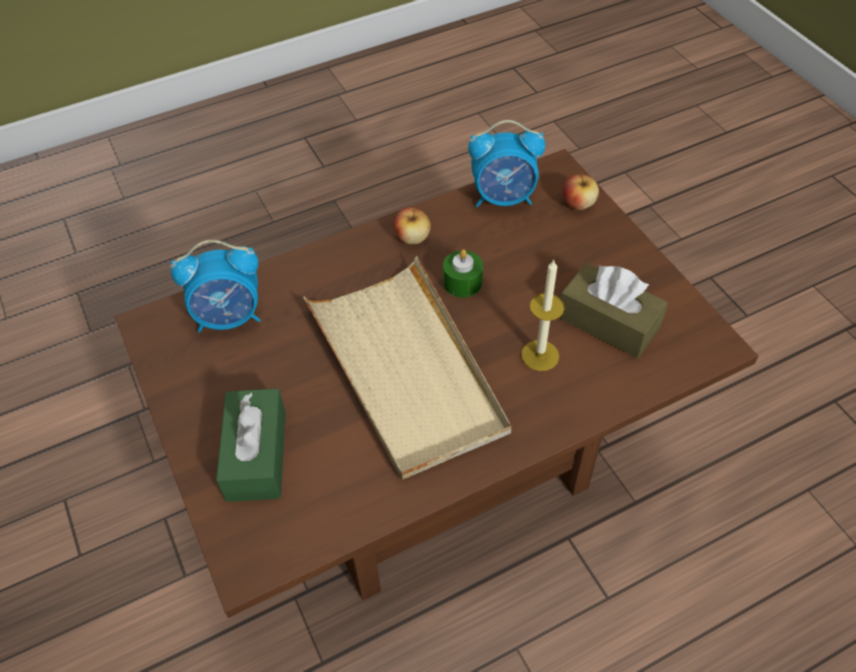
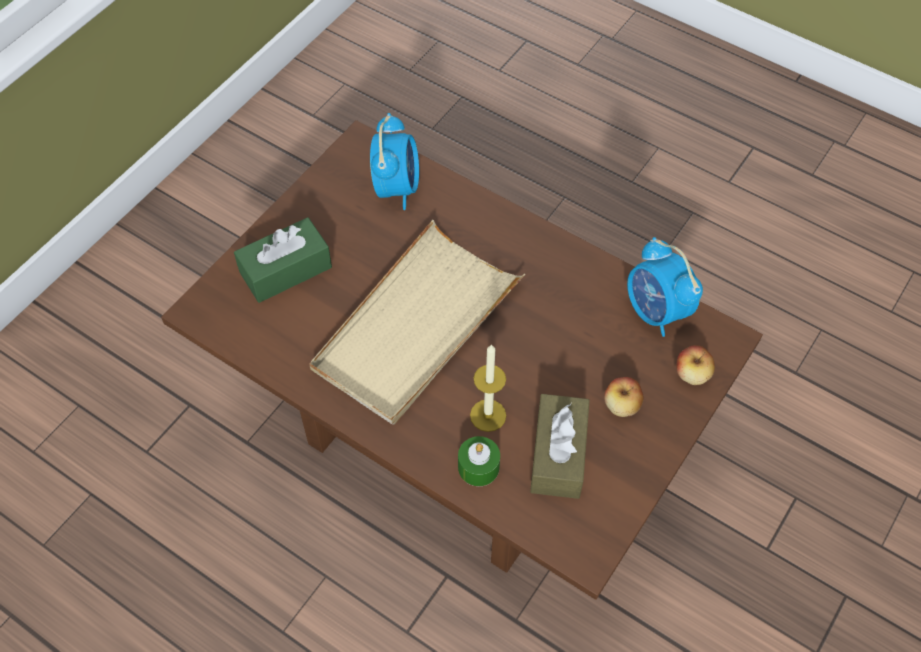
camera: 60 degrees right, 5 degrees up
(230, 317) = (397, 187): alarm clock -> alarm clock turned 135 degrees counterclockwise
(412, 238) = (559, 265): apple -> apple (621, 406)
(462, 282) = (532, 324): green candle -> green candle (478, 467)

